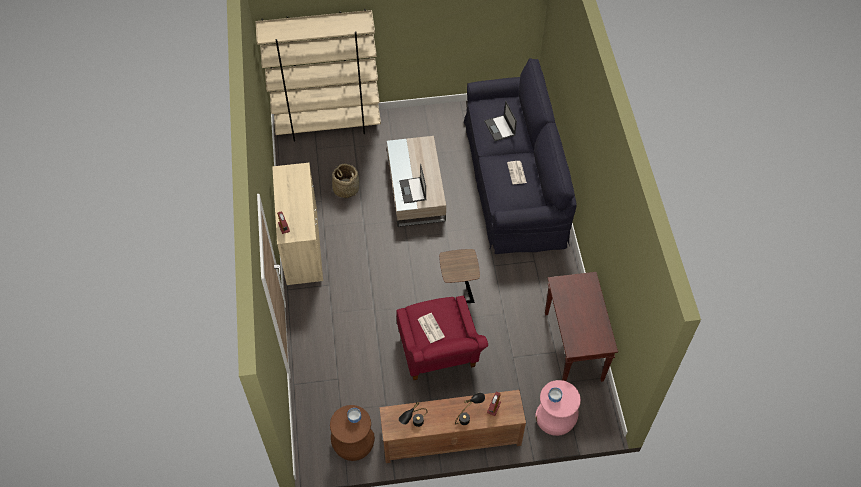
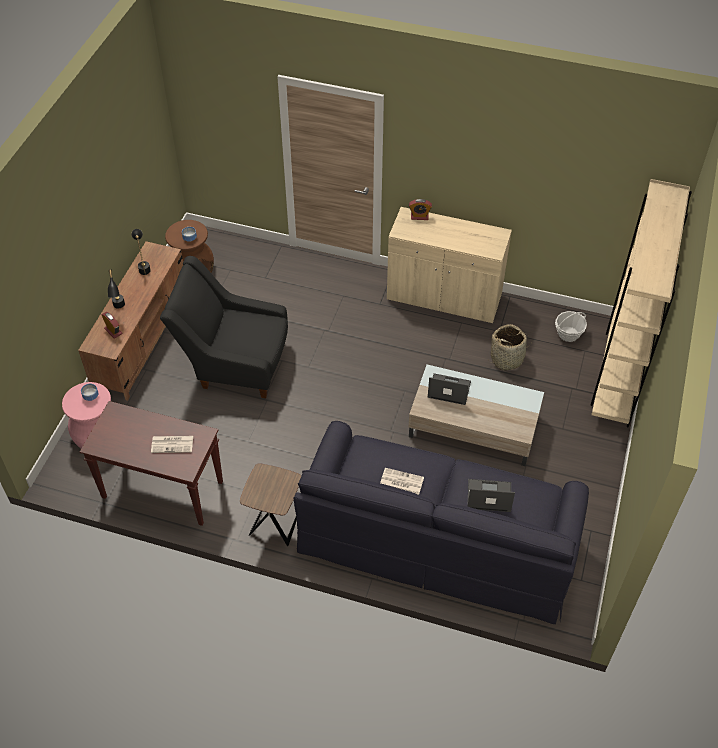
camera: 115 degrees right, 5 degrees down
(304, 161) = (568, 334): none -> basket
(430, 328) = (245, 326): newspaper -> newspaper (173, 444)
(439, 356) = (235, 363): red armchair -> black armchair
(458, 291) = (303, 410): brown side table -> brown side table (274, 525)

